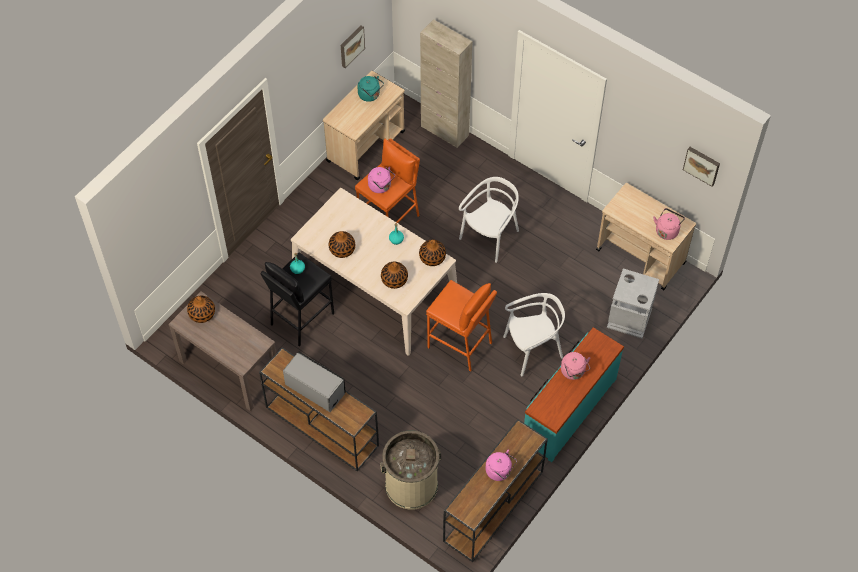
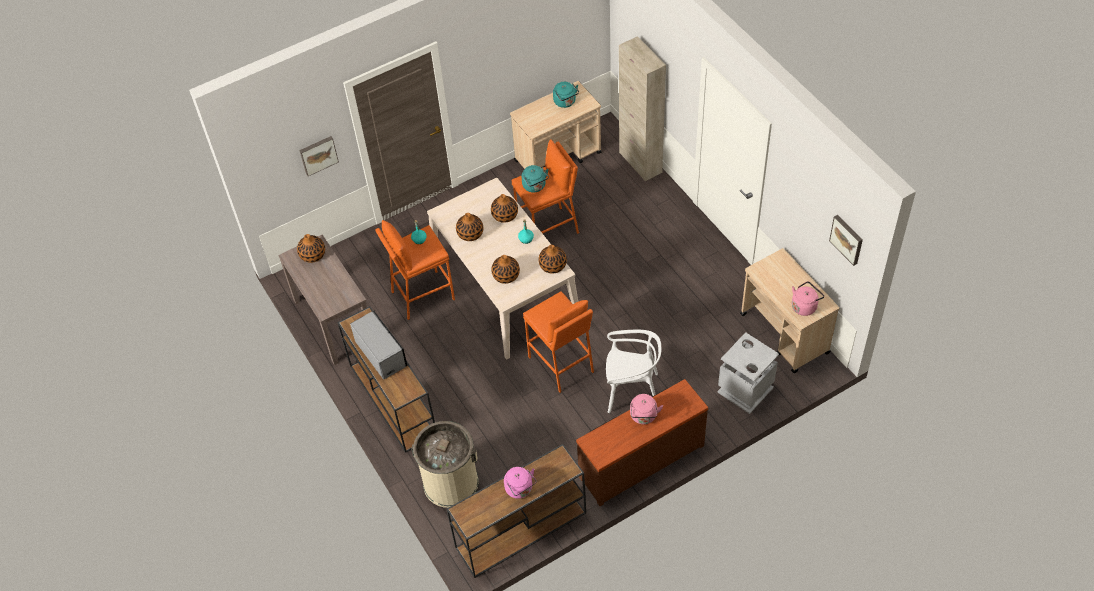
camera: 25 degrees right, 5 degrees down
(301, 318) = (422, 295): black stool -> orange stool
(351, 45) = (552, 44): picture -> picture (318, 155)
(365, 222) = (505, 215): none -> vase
(381, 186) = (535, 186): pink kettle -> turquoise kettle
(490, 237) = (639, 271): white chair -> none
(568, 409) = (640, 460): turquoise dresser -> brown dresser

